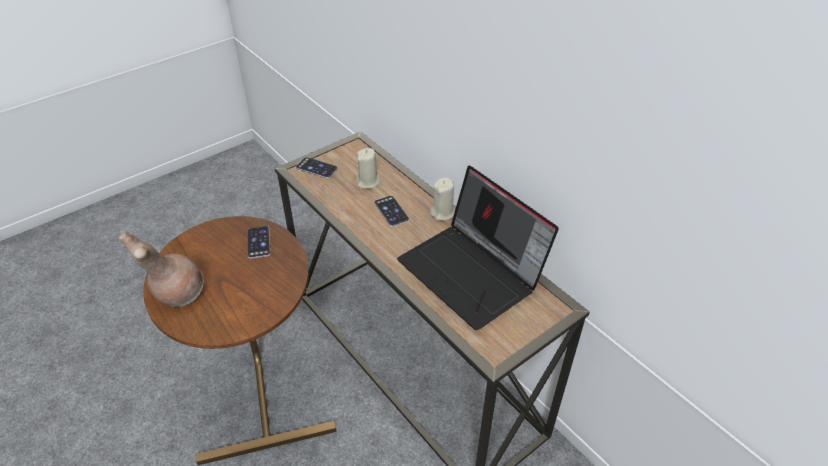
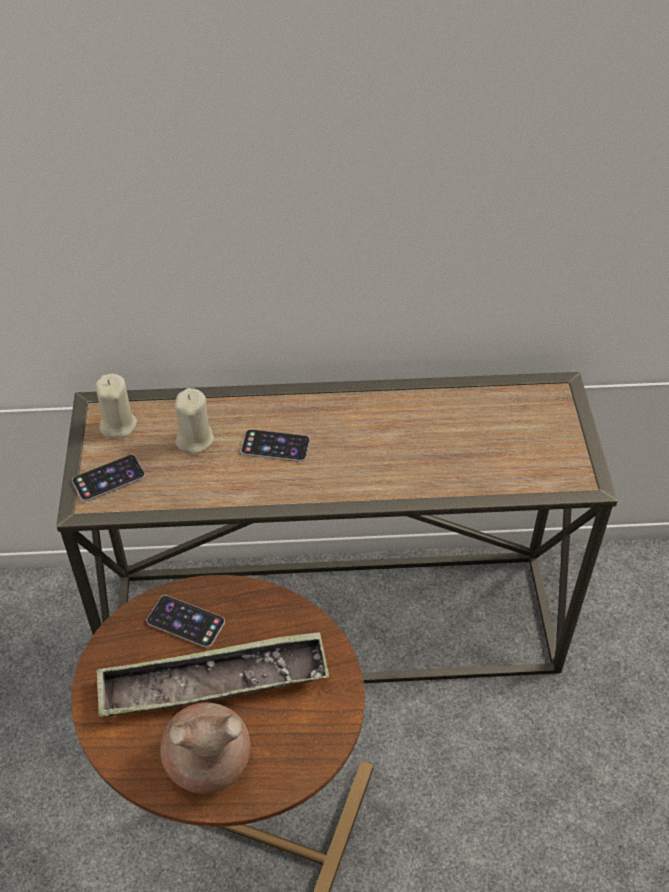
camera: 55 degrees left, 5 degrees up
(229, 270) = (213, 682): none -> tray
(443, 213) = (326, 399): beige candle -> beige candle (118, 424)
(473, 273) = (450, 429): laptop -> none

